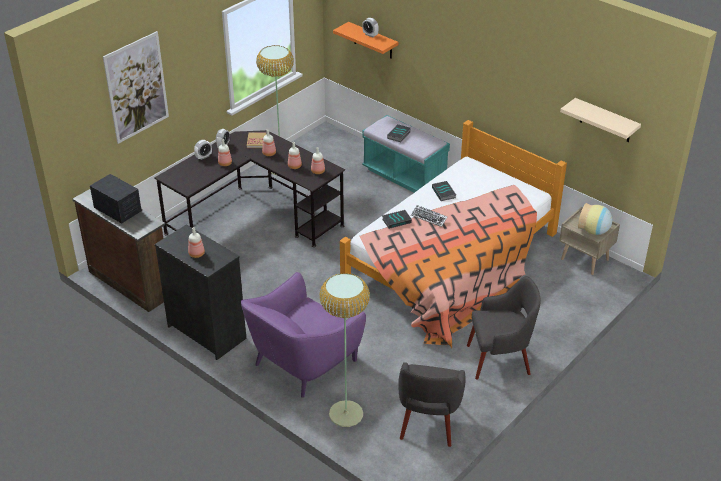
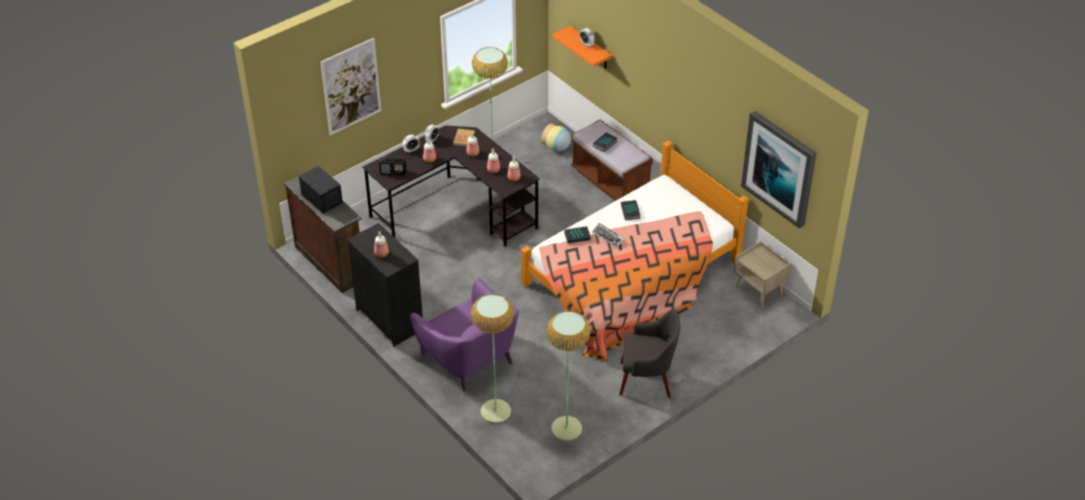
camera: 10 degrees right, 5 degrees up
(189, 179) = (393, 172): none -> radio
(303, 362) = (469, 358): purple armchair -> purple armchair turned 90 degrees counterclockwise
(404, 176) = (610, 181): turquoise bench -> brown bench
(429, 422) = (566, 428): grey armchair -> floor lamp
(594, 231) = (764, 268): vase -> vase (557, 148)
(605, 121) = (779, 168): beige shelf -> picture

